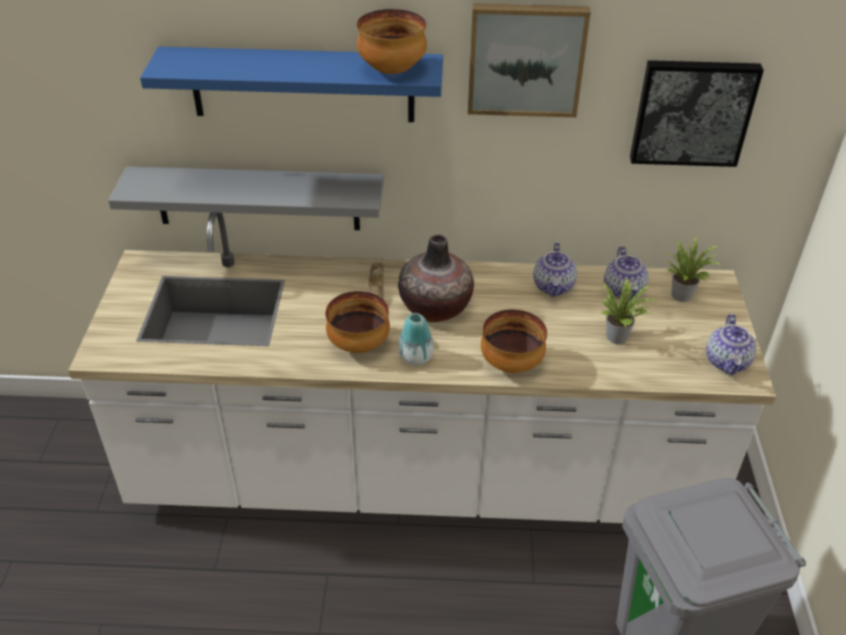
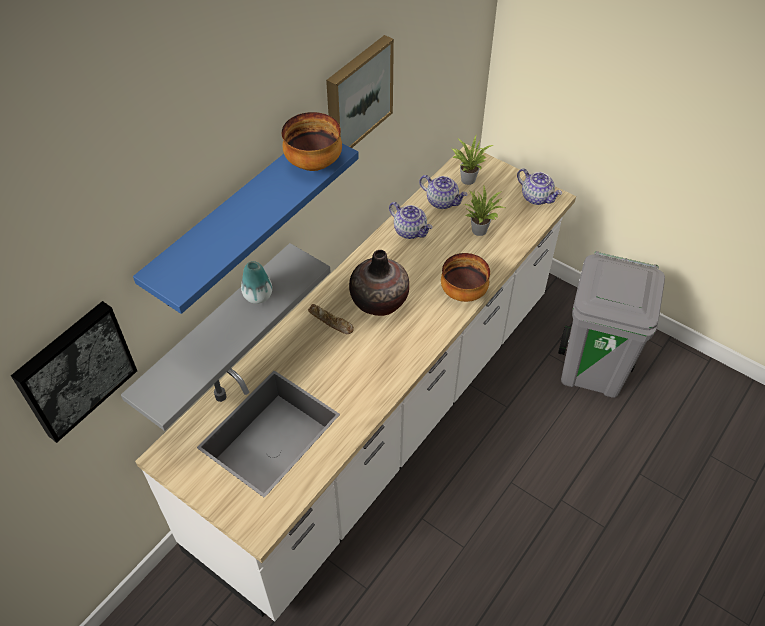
camera: 55 degrees left, 10 degrees up
(359, 346) = (383, 362): bowl -> none
(415, 357) = (419, 337): vase -> vase (258, 296)
(692, 112) = (436, 63): picture -> picture (74, 369)

